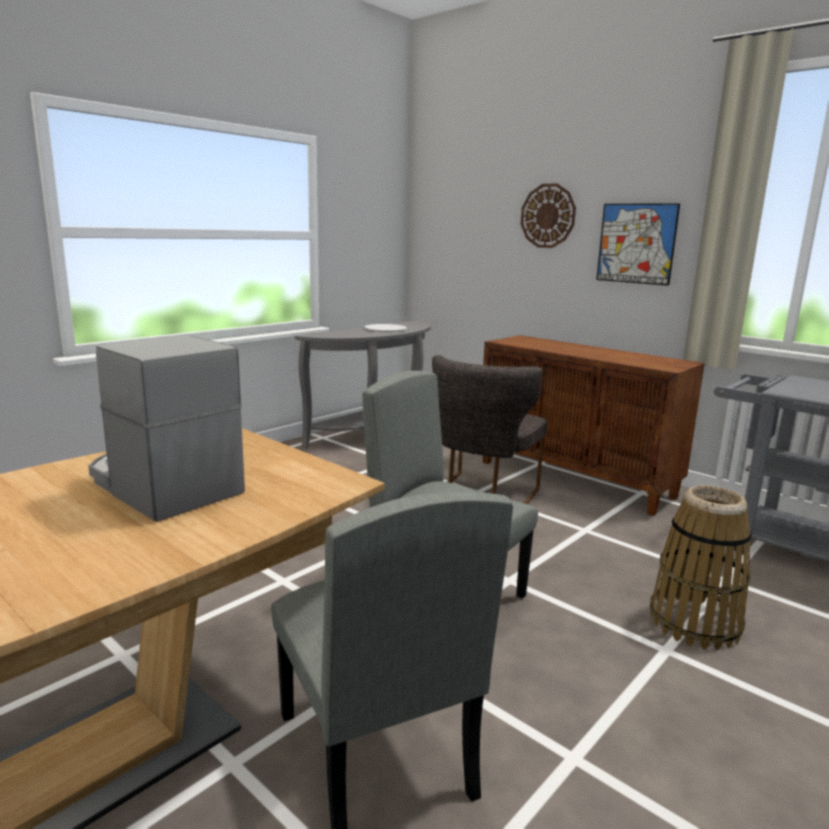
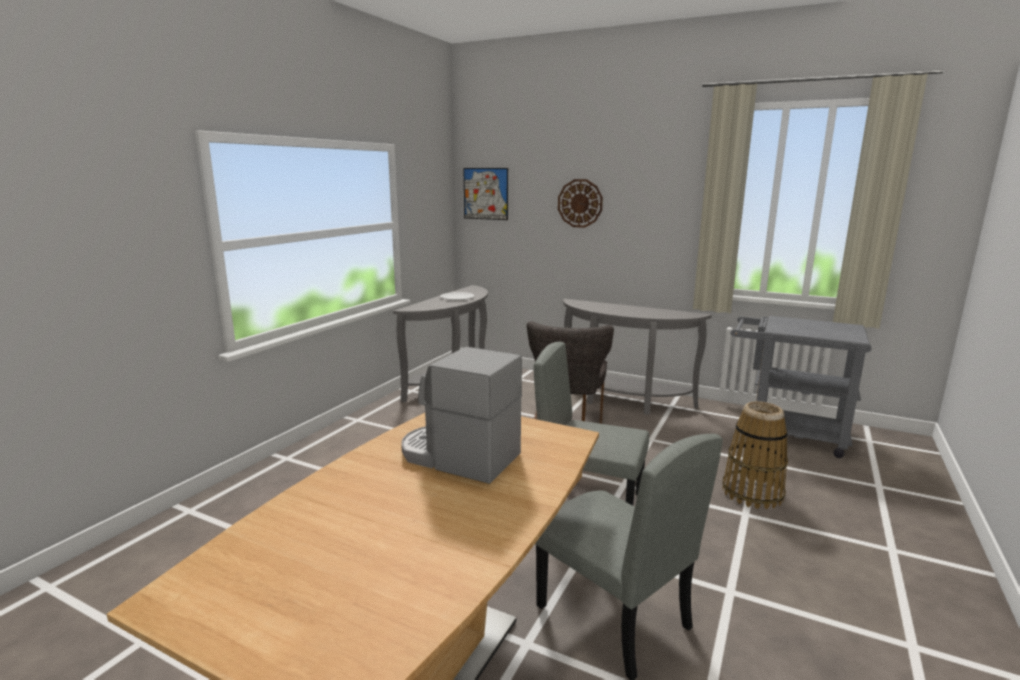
camera: 15 degrees left, 0 degrees up
(576, 479) = (622, 401): brown cabinet -> grey console table
(636, 243) = (651, 224): picture -> picture (485, 193)

